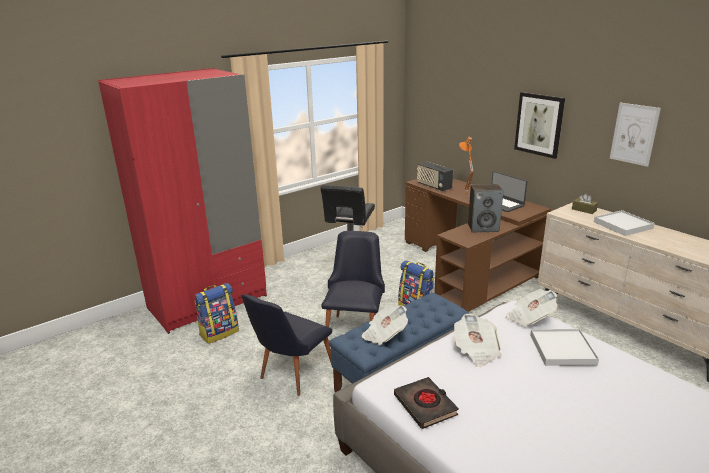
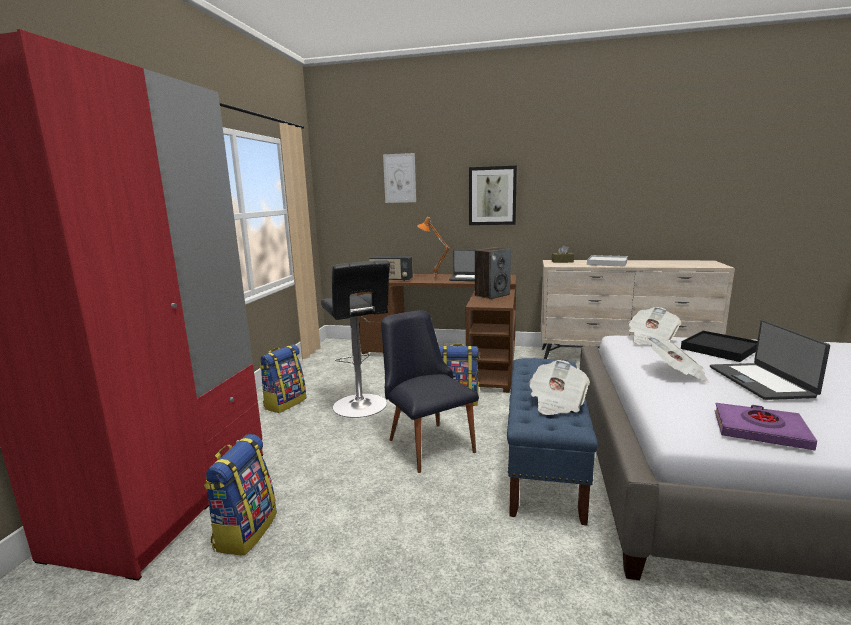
camera: 40 degrees left, 10 degrees down
(291, 375) = (432, 527): black chair -> none
(313, 265) = (285, 403): none -> backpack
(425, 405) = (760, 431): black book -> purple book
(518, 384) = (761, 381): none -> laptop
(562, 350) = (719, 349): white tray -> black tray
(634, 134) = (588, 186): picture -> picture (399, 178)

